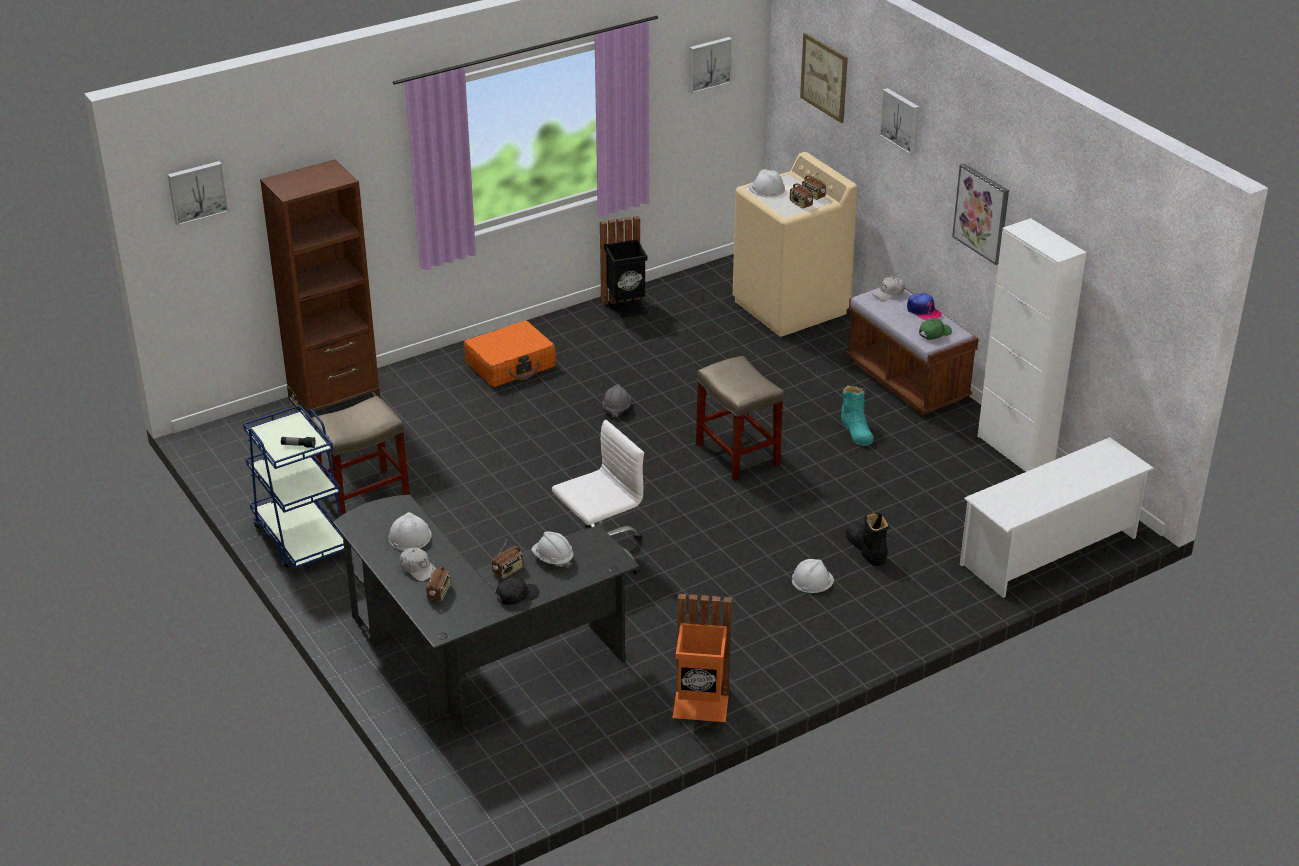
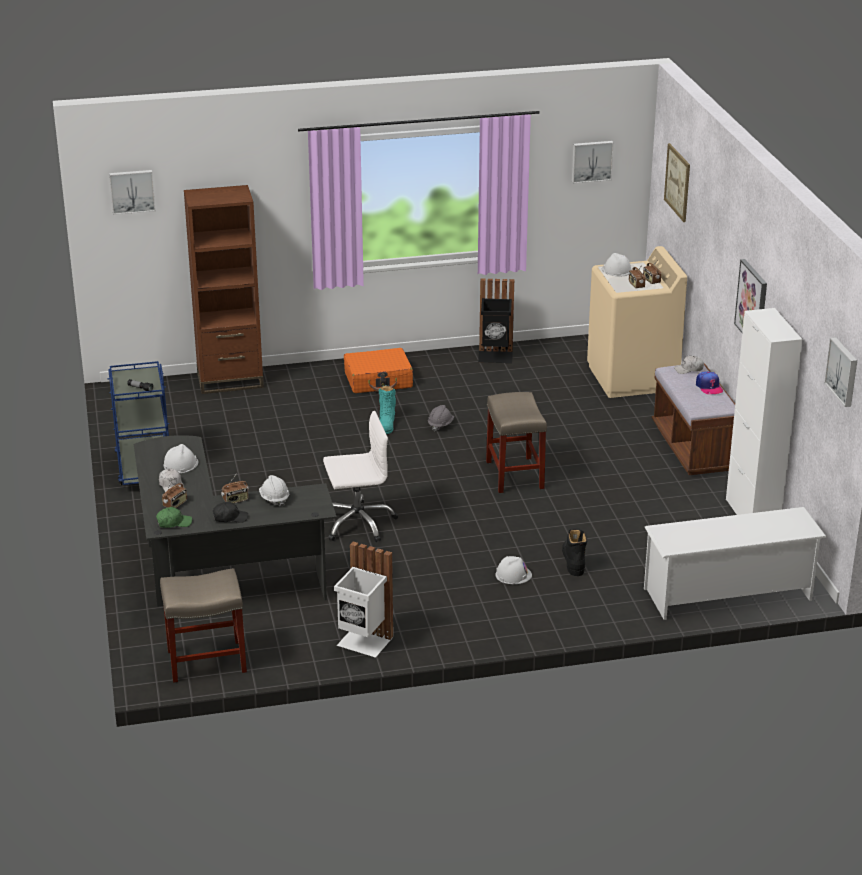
camera: 20 degrees right, 5 degrees down
(362, 496) = (207, 449): beige stool -> beige stool (205, 661)
(701, 706) = (364, 642): orange trash can -> white trash can
(856, 431) = (624, 476): turquoise boot -> turquoise boot (386, 423)
(901, 120) = (714, 220): picture -> picture (843, 371)
(934, 333) = (706, 404): green cap -> green cap (174, 523)

